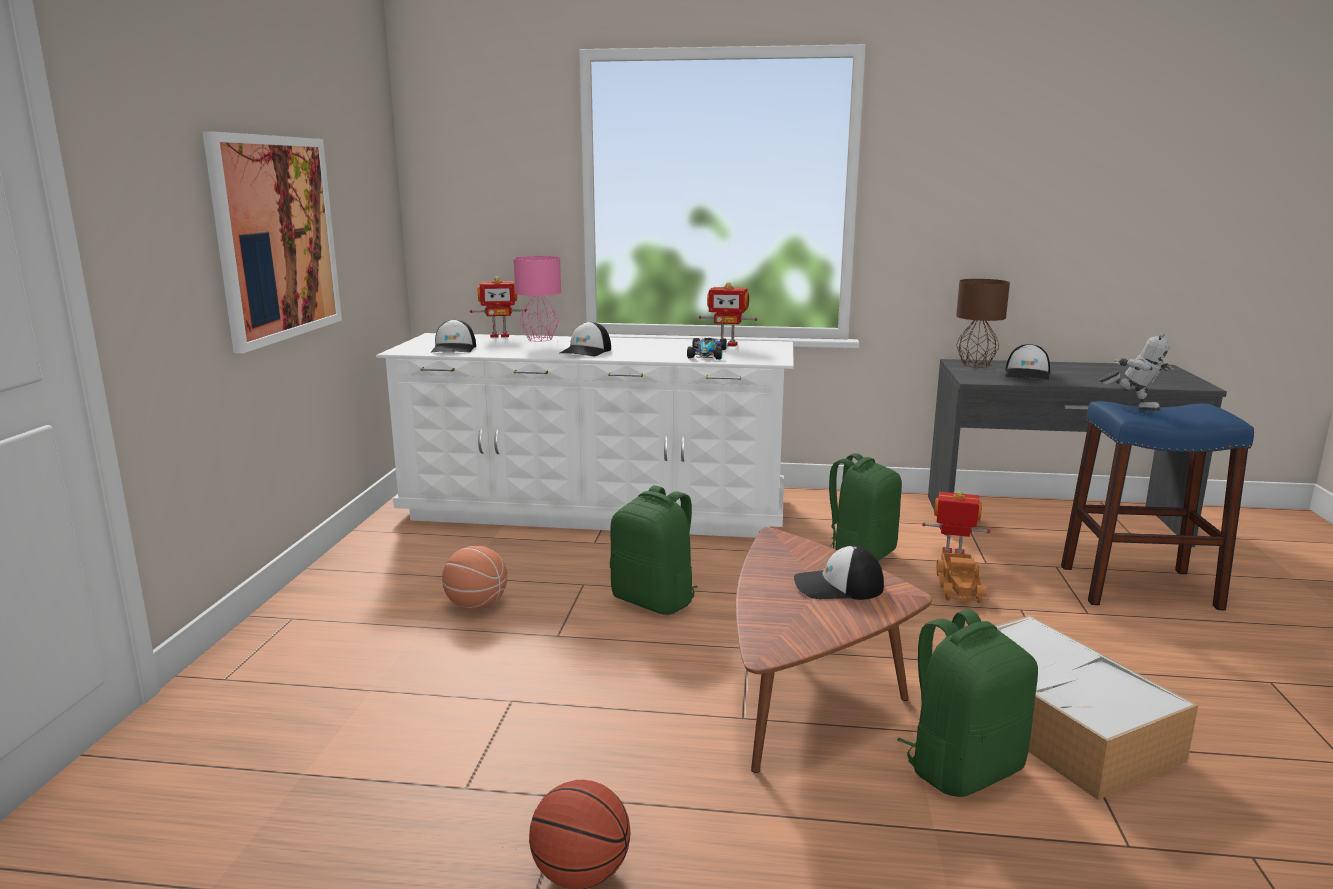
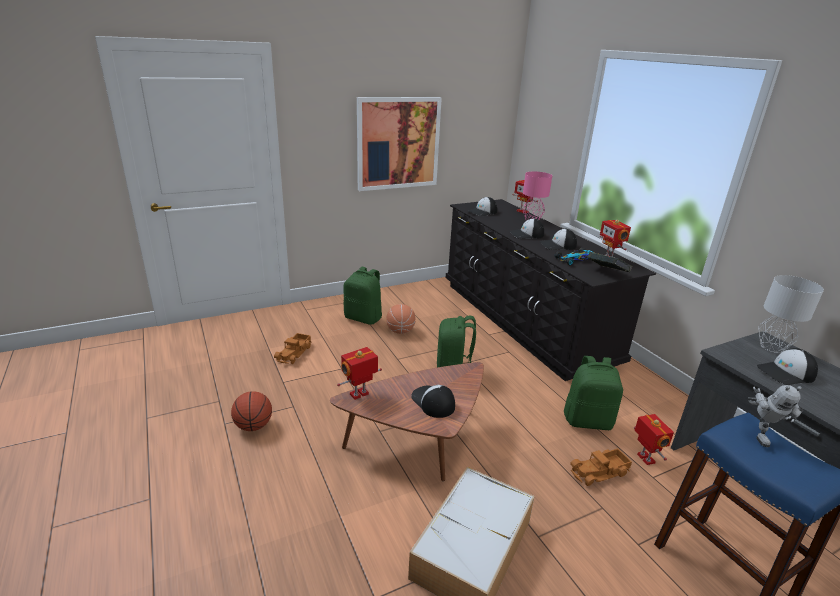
camera: 55 degrees right, 10 degrees up
(377, 742) = (294, 353): none -> toy truck
(595, 509) = (523, 321): white dresser -> black dresser
(650, 349) = (558, 245): none -> cap
(763, 637) = (359, 394): none -> toy robot
(765, 353) = (607, 273): none -> book
(962, 768) = (396, 516): green backpack -> green backpack (364, 318)
(975, 365) = (771, 347): brown table lamp -> grey table lamp

